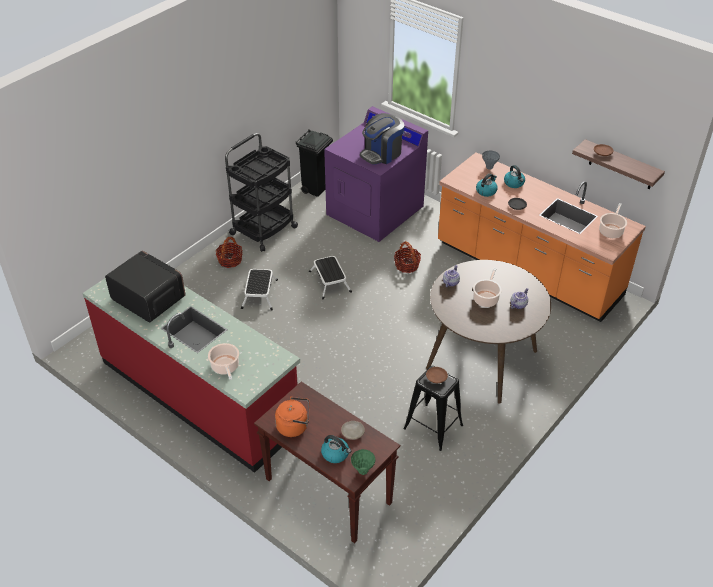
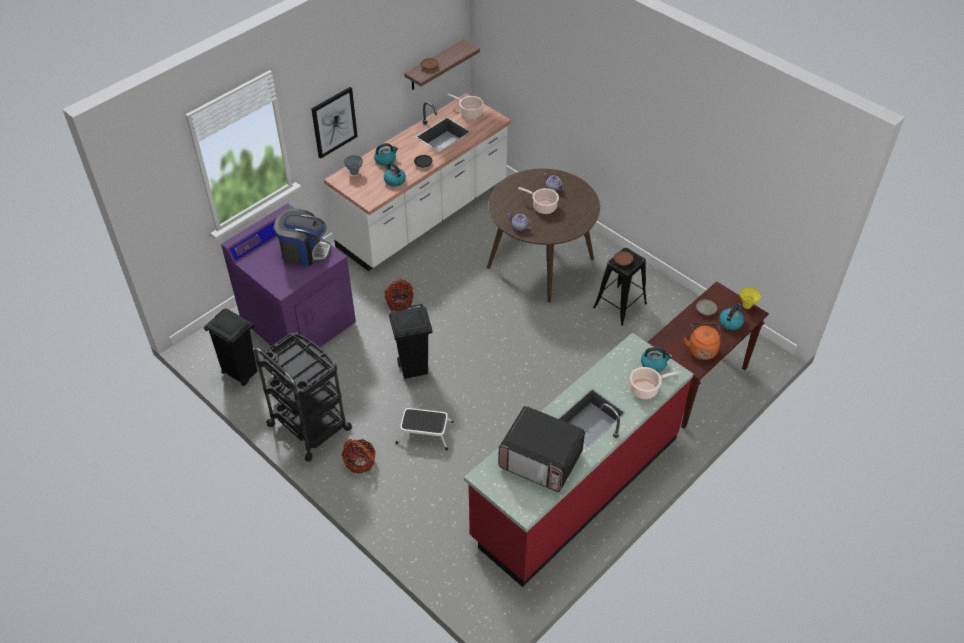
camera: 85 degrees left, 5 degrees up
(148, 299) = (541, 461): microwave -> microwave turned 105 degrees counterclockwise
(257, 374) = (653, 364): none -> kettle
(329, 281) = (414, 368): black step ladder -> black trash can
(363, 471) = (747, 306): green vase -> yellow vase
(382, 153) = (304, 252): coffee machine -> coffee machine turned 45 degrees counterclockwise
(503, 115) = (334, 122): none -> picture
(527, 270) = (424, 215): orange counter -> white counter

